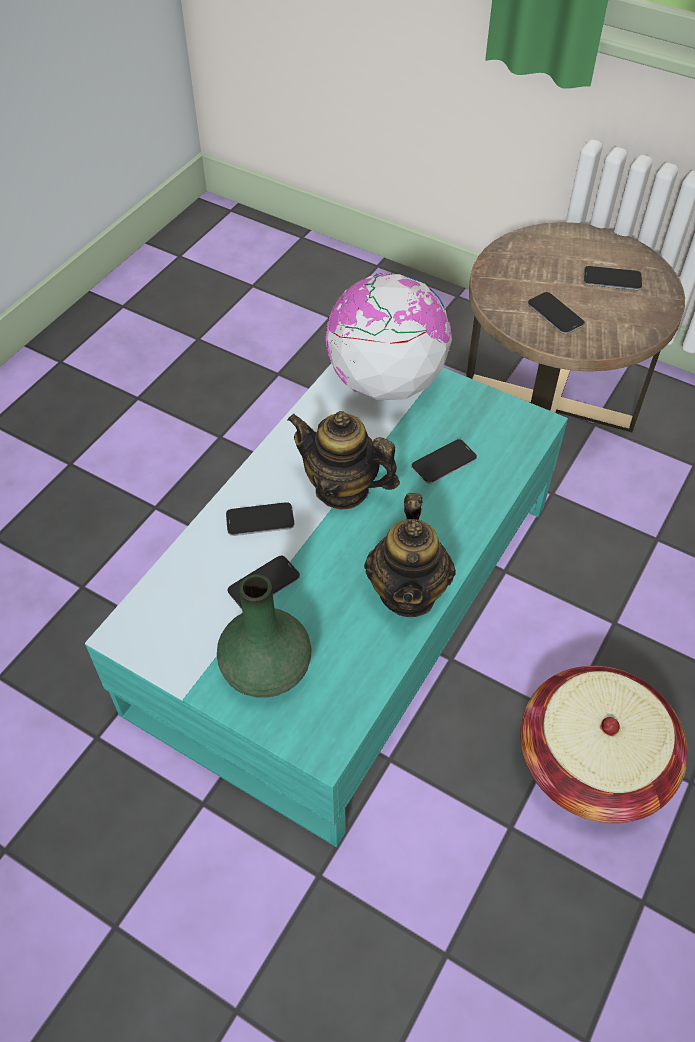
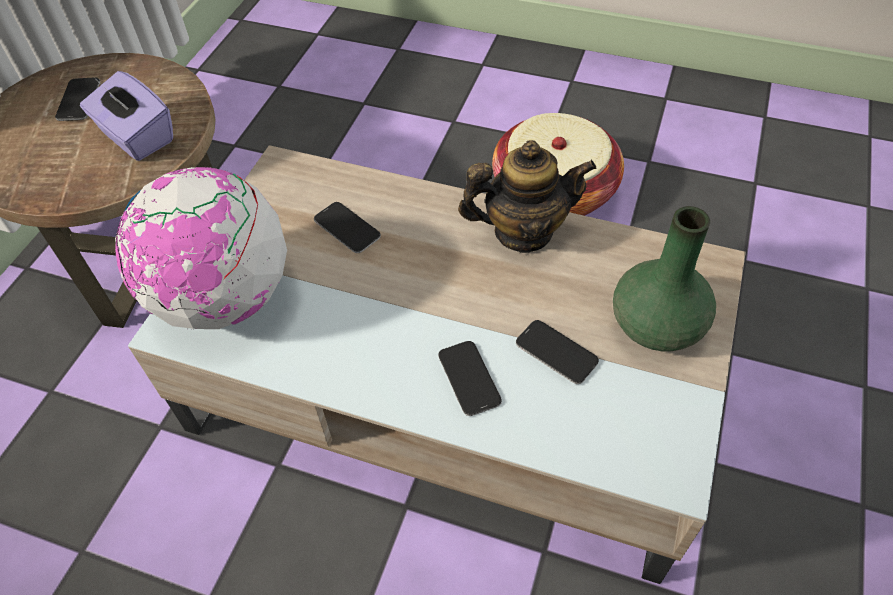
camera: 100 degrees left, 0 degrees up
(342, 489) = (403, 308): teapot -> none
(347, 604) = (450, 386): turquoise coffee table -> beige coffee table
(555, 314) = (136, 137): phone -> purple tissue box

